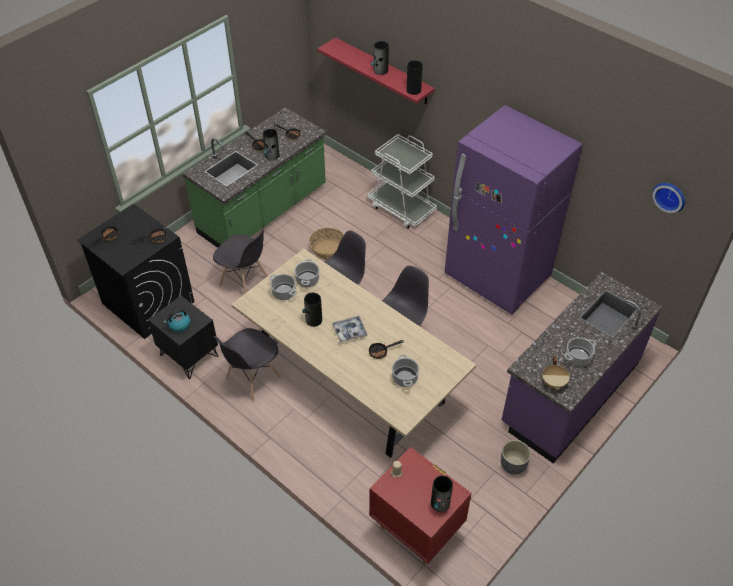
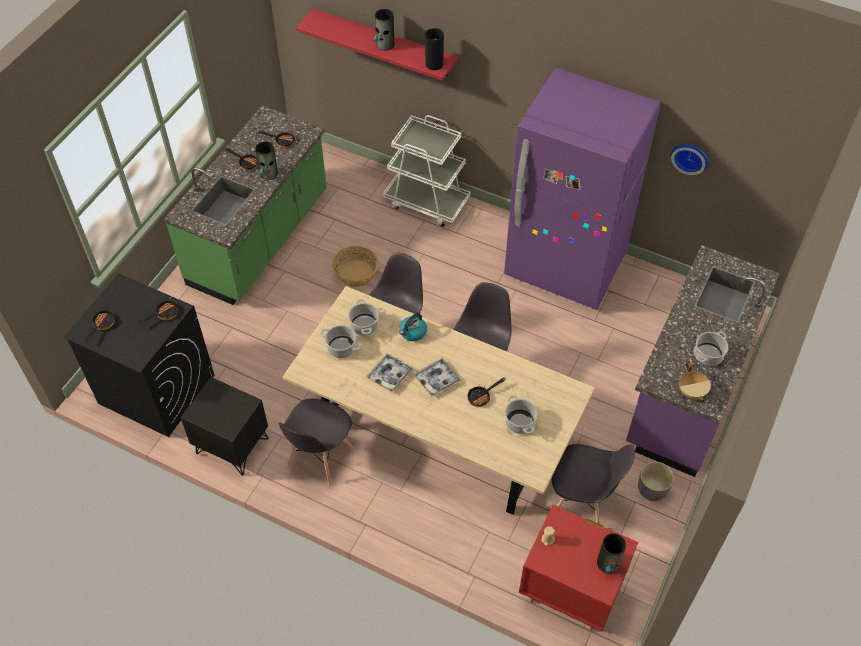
camera: 15 degrees left, 5 degrees up
(179, 325) = (222, 416): kettle -> kettle (412, 332)
(245, 282) = (268, 337): grey chair -> grey chair (581, 502)
(313, 320) = (389, 375): vase -> tray
(670, 196) = (774, 148): wall clock -> wall clock (690, 157)

